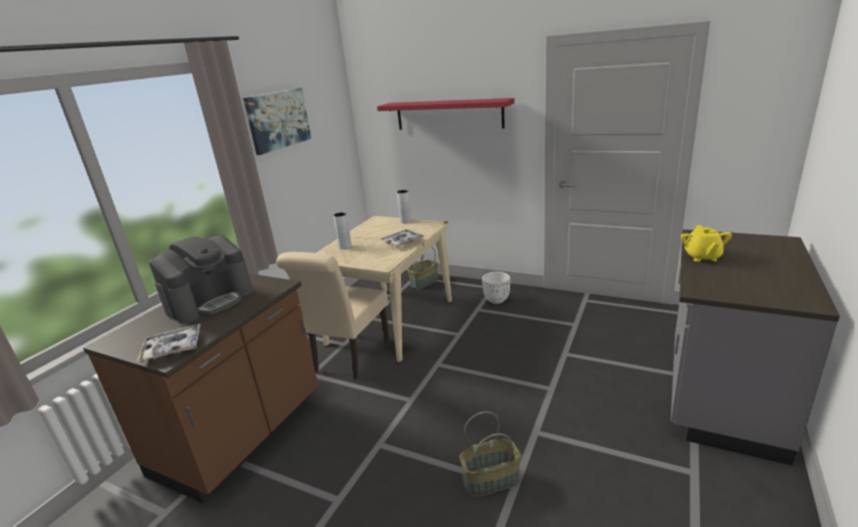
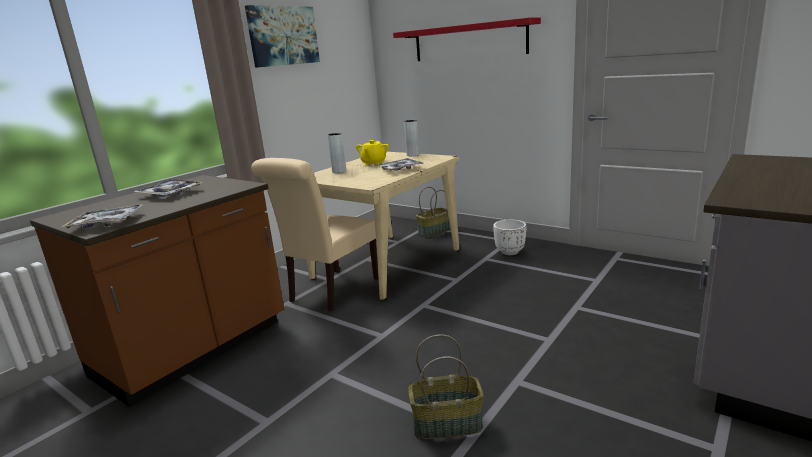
camera: 10 degrees right, 5 degrees down
(210, 301) = (170, 193): coffee machine -> tray
(702, 257) = (749, 174): yellow teapot -> yellow teapot (373, 163)

